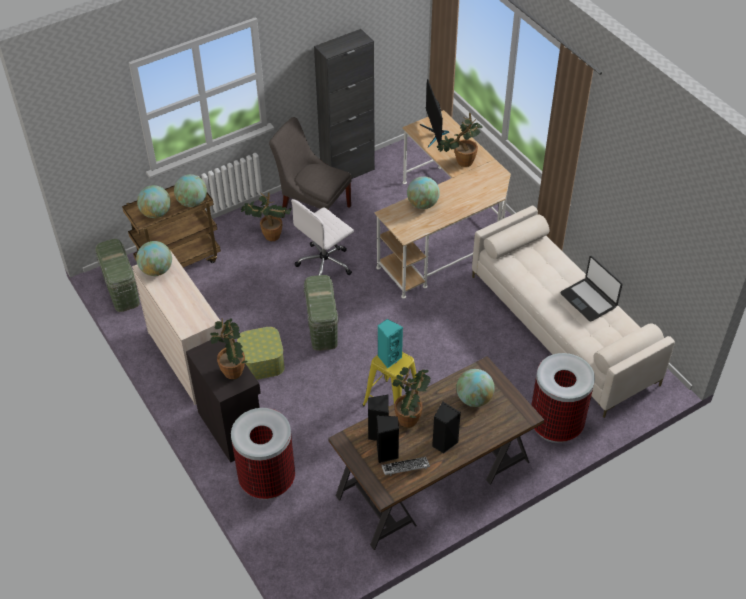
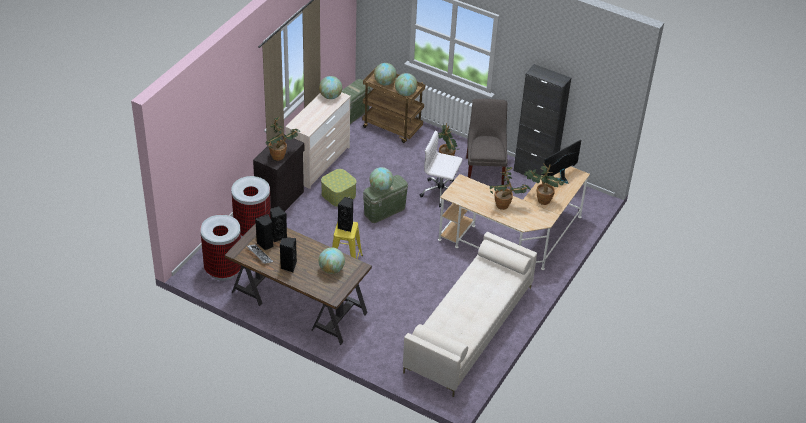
camera: 60 degrees right, 5 degrees down
(389, 358) = (346, 226): turquoise speaker -> black speaker
(411, 416) = (299, 246): potted plant -> potted plant (505, 206)
(422, 204) = (484, 193): globe -> globe (381, 188)
(556, 425) = (380, 349): trash can -> trash can (223, 269)
(589, 300) = (476, 314): laptop -> none

